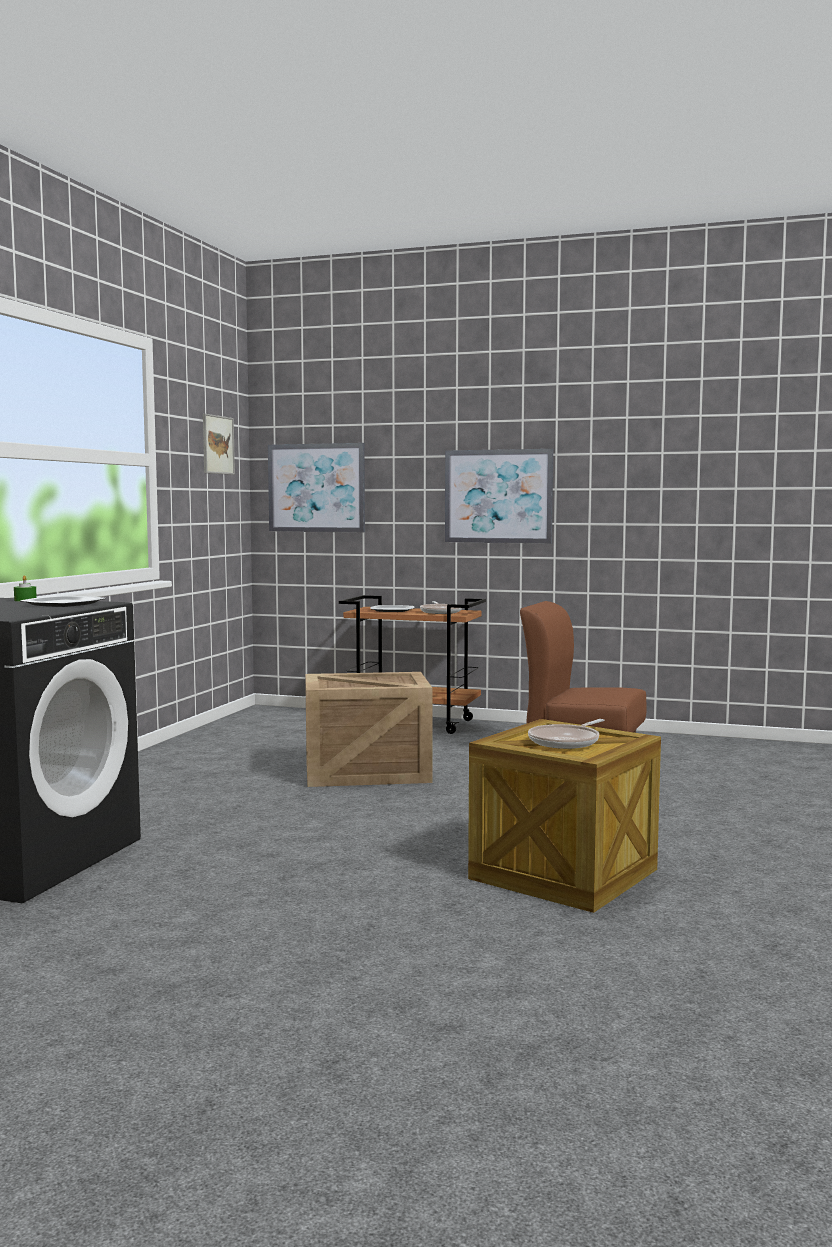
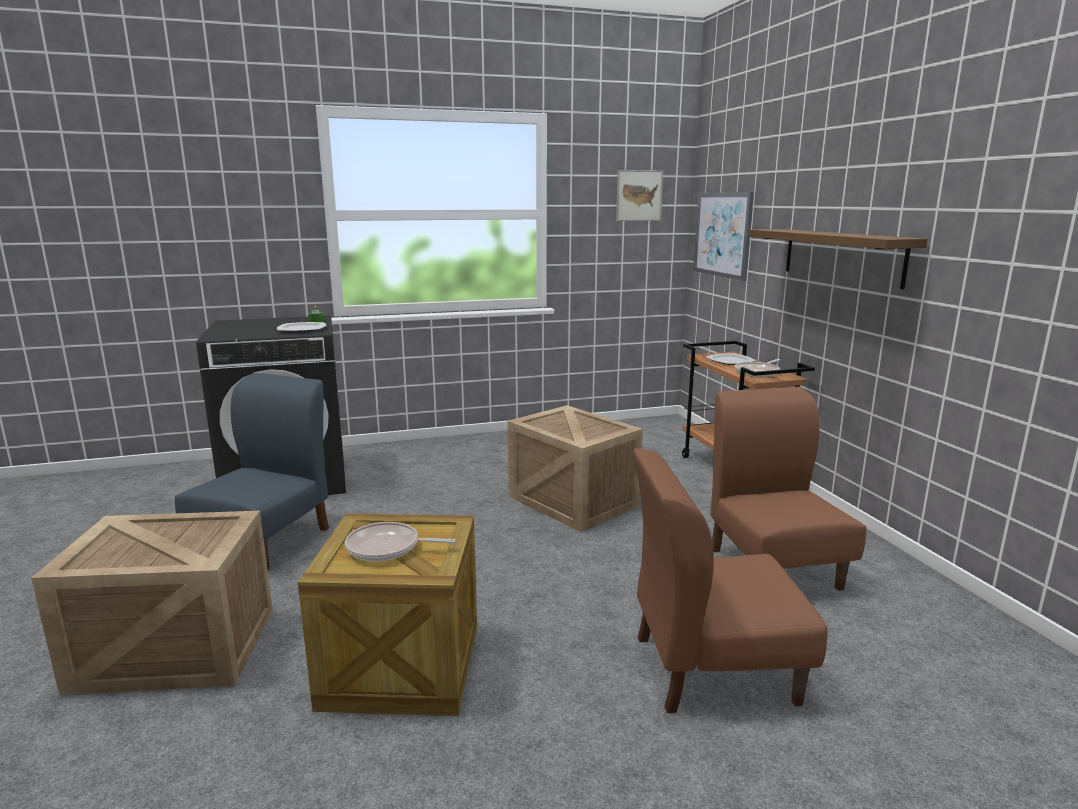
camera: 55 degrees right, 10 degrees up
(197, 891) = (266, 541): none -> blue chair
(396, 955) = (179, 648): none -> crate
(498, 496) = (841, 256): picture -> shelf
(682, 799) = (712, 668): none -> brown chair

